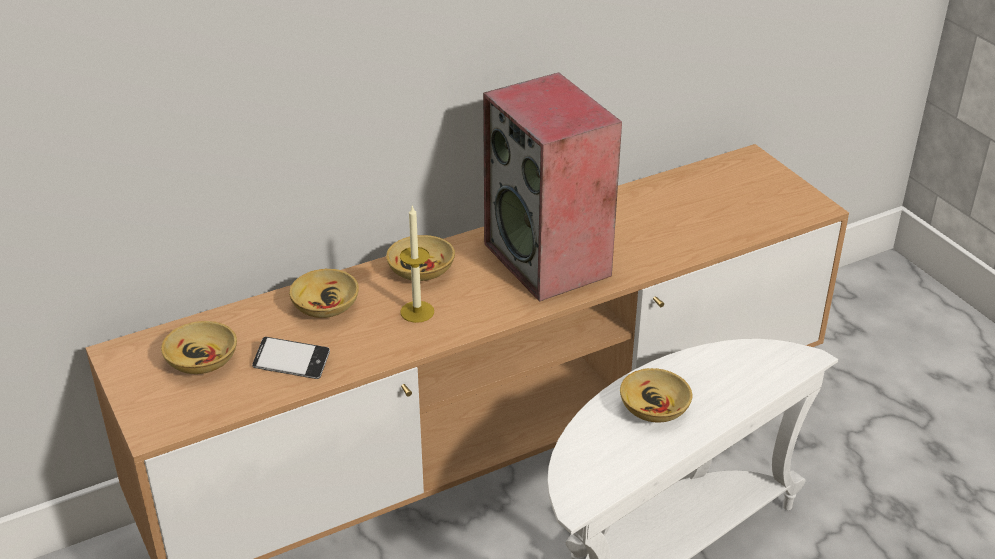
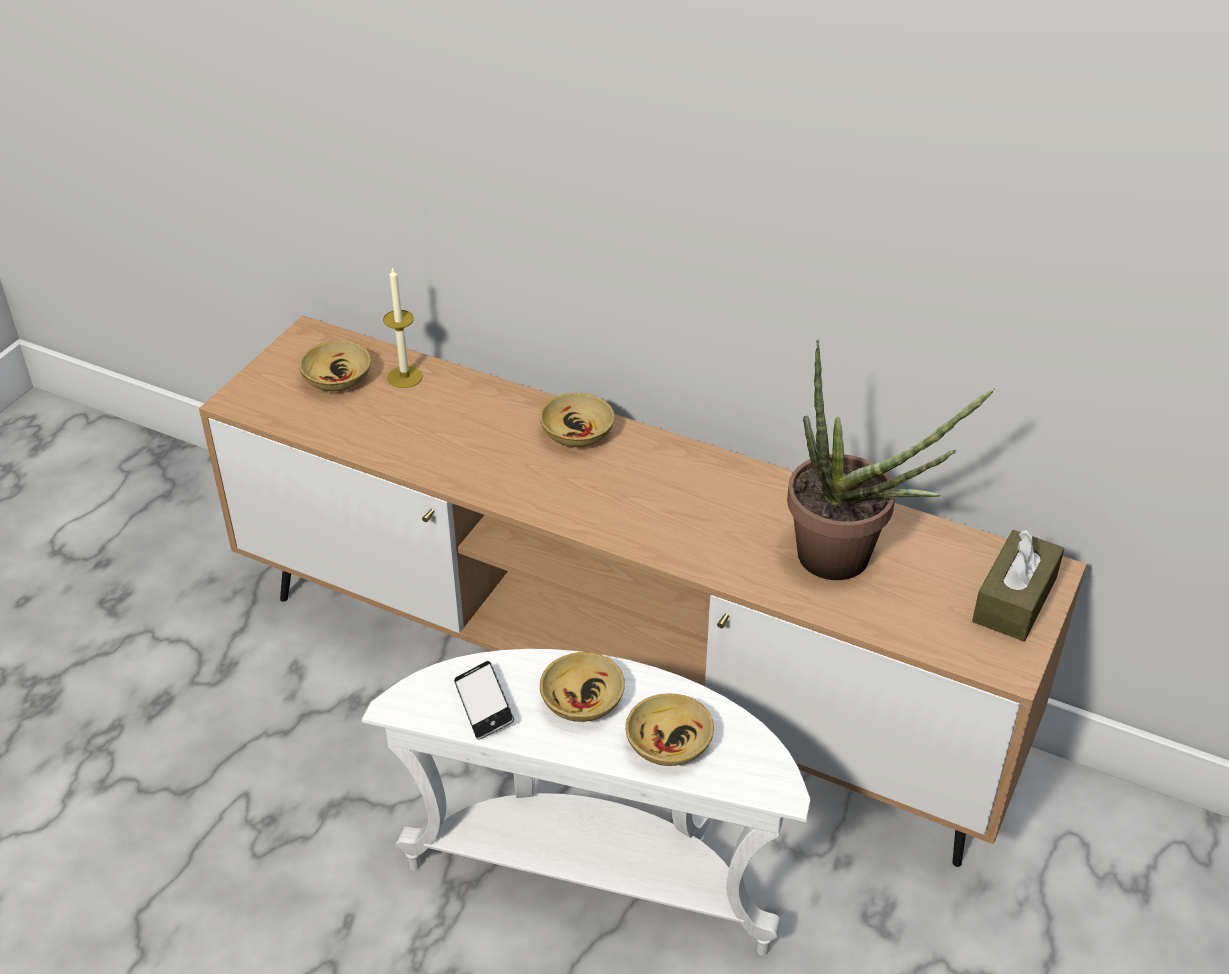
camera: 55 degrees right, 5 degrees up
(291, 363) = (376, 426): phone -> phone (484, 705)
(324, 305) = (469, 404): beige bowl -> beige bowl (668, 742)
(417, 311) = (513, 461): candle -> candle (405, 377)
(549, 260) = (679, 506): speaker -> none
(674, 220) = (848, 562): none -> potted plant
(763, 179) = (1014, 600): none -> brown tissue box

